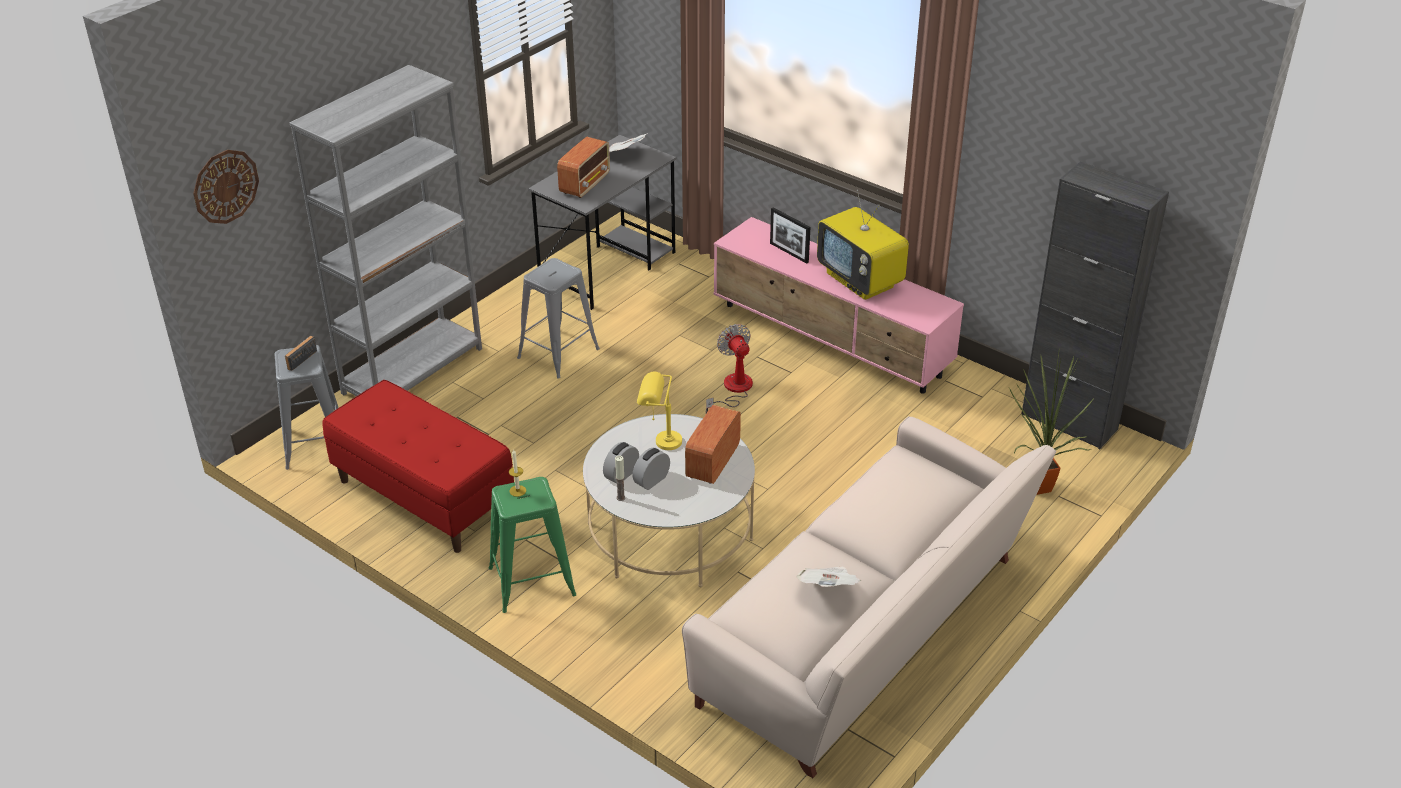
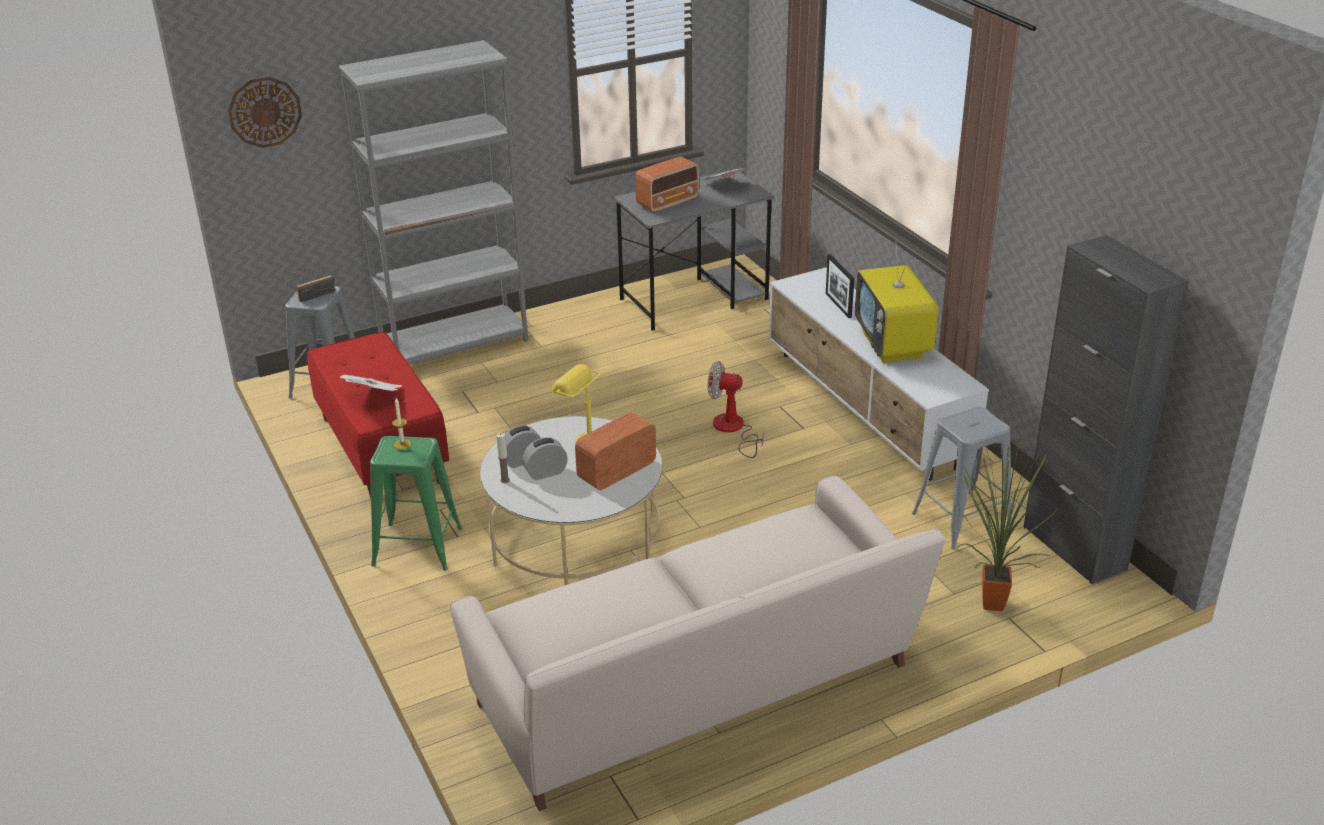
camera: 25 degrees right, 5 degrees down
(558, 353) = (593, 360): grey stool -> grey stool (962, 520)
(733, 390) = (733, 430): fan -> fan turned 75 degrees counterclockwise
(828, 588) = (625, 614): newspaper -> newspaper (374, 396)
(831, 341) = (866, 410): pink tv stand -> white tv stand

